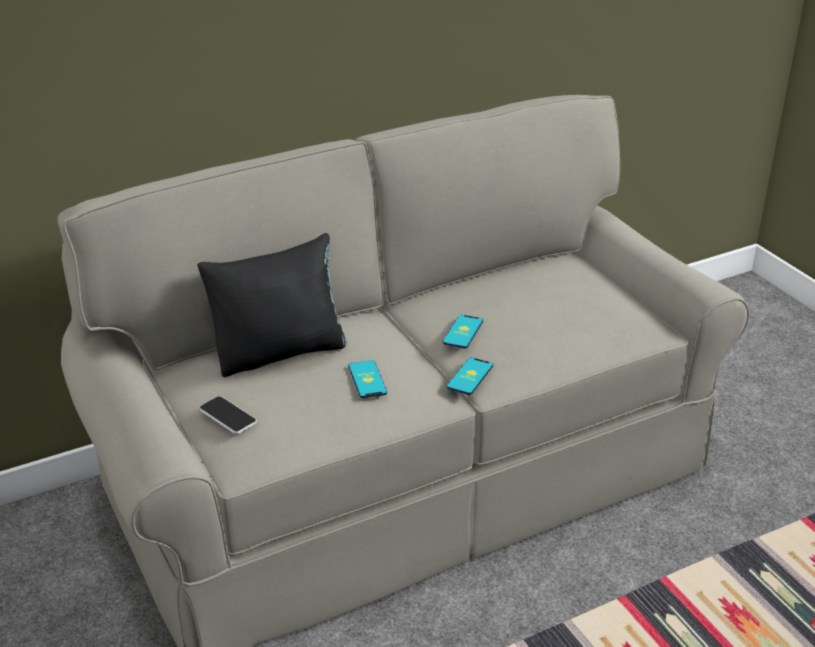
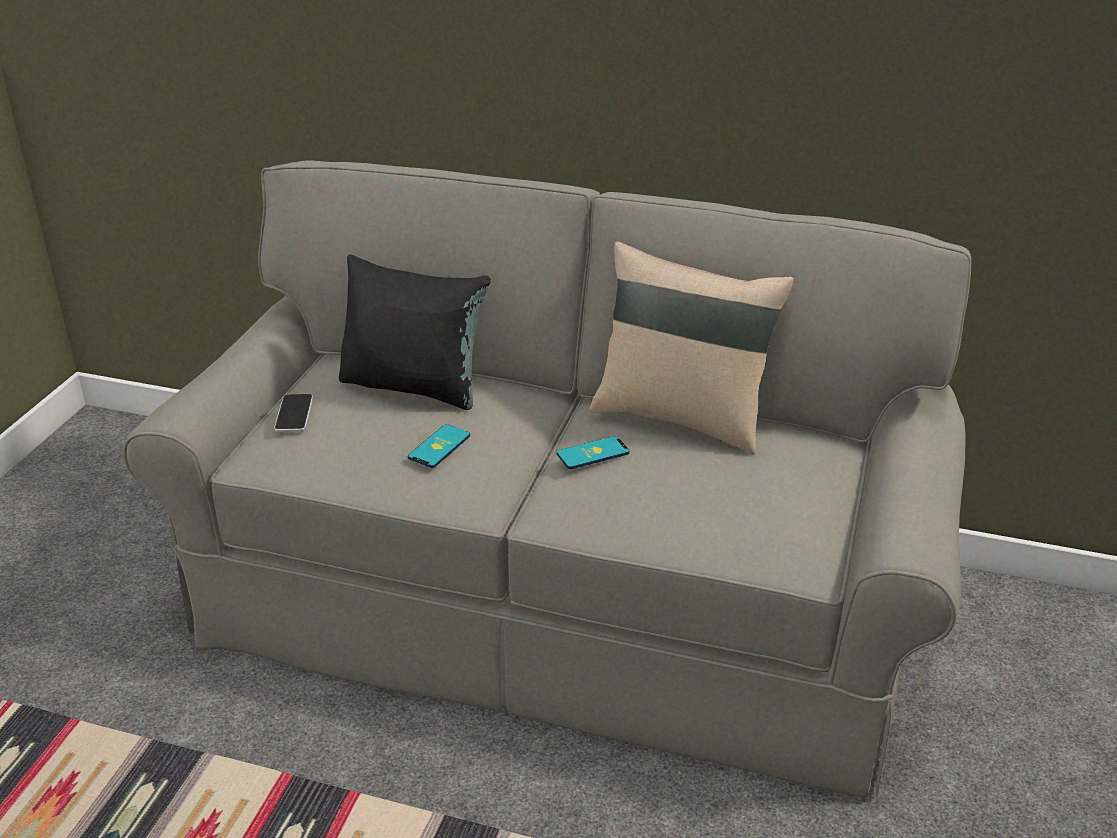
camera: 45 degrees right, 0 degrees up
(470, 376) = (534, 497): phone -> none
(474, 284) = (682, 417): none -> beige pillow

